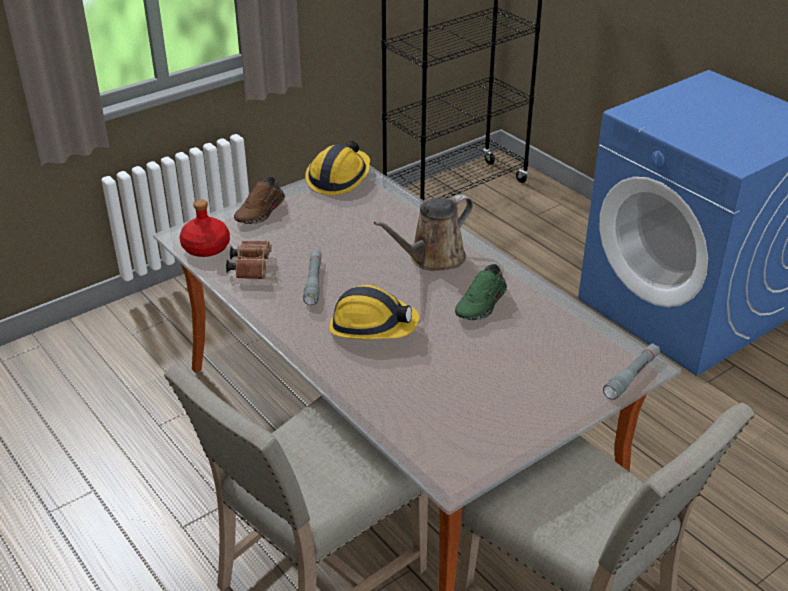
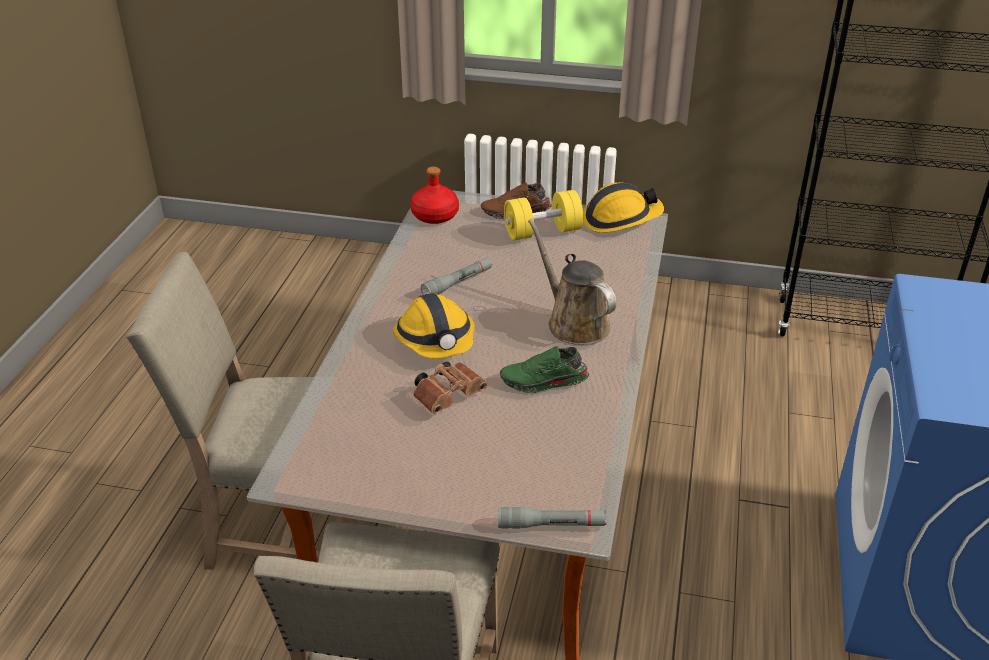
camera: 50 degrees right, 0 degrees up
(251, 267) = (437, 247): brown binoculars -> brown binoculars (450, 396)
(305, 215) = (542, 232): none -> yellow dumbbell
(432, 258) = (574, 323): brown watering can -> brown watering can turned 45 degrees clockwise

